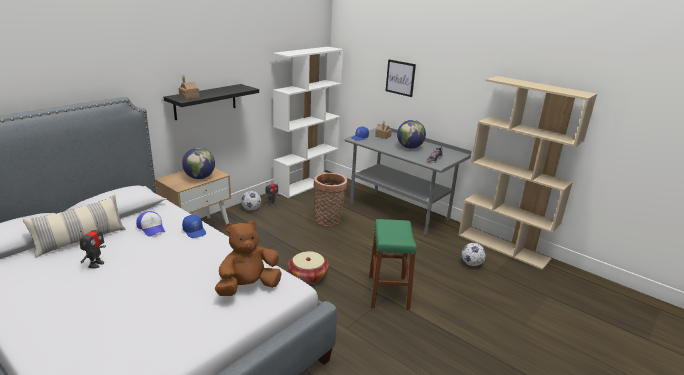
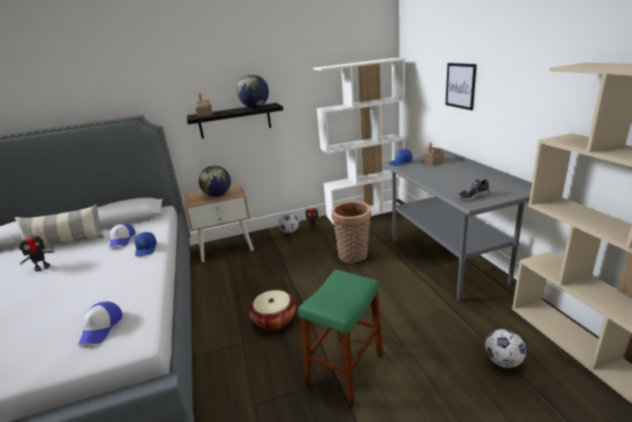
camera: 35 degrees right, 0 degrees up
(248, 287) = (101, 328): brown plush toy -> cap
(409, 147) = (453, 177): globe -> globe (255, 107)

